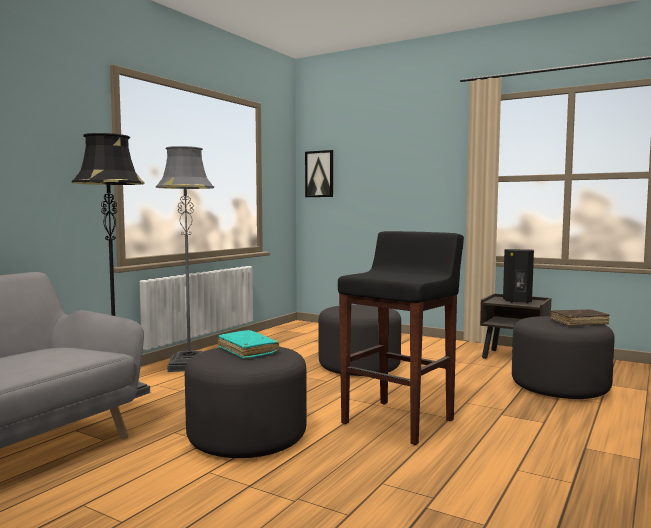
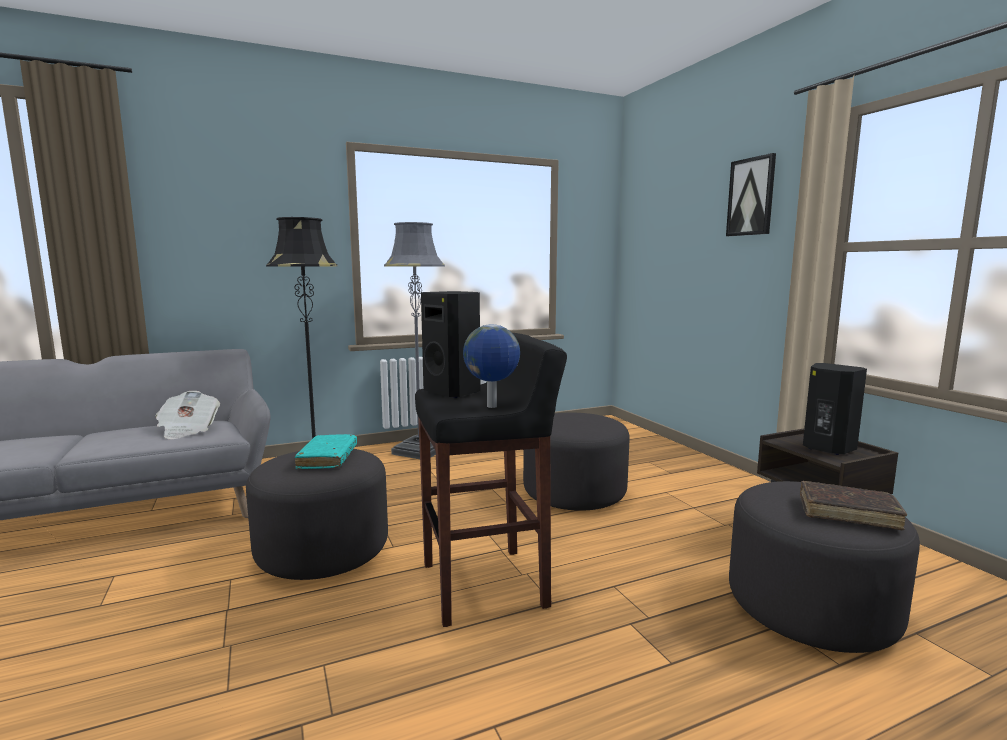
camera: 35 degrees right, 5 degrees up
(49, 356) = (188, 430): none -> newspaper
(319, 174) = (637, 241): picture -> picture (751, 197)
(375, 274) = (454, 392): none -> black speaker
(428, 277) = (492, 407): none -> globe

